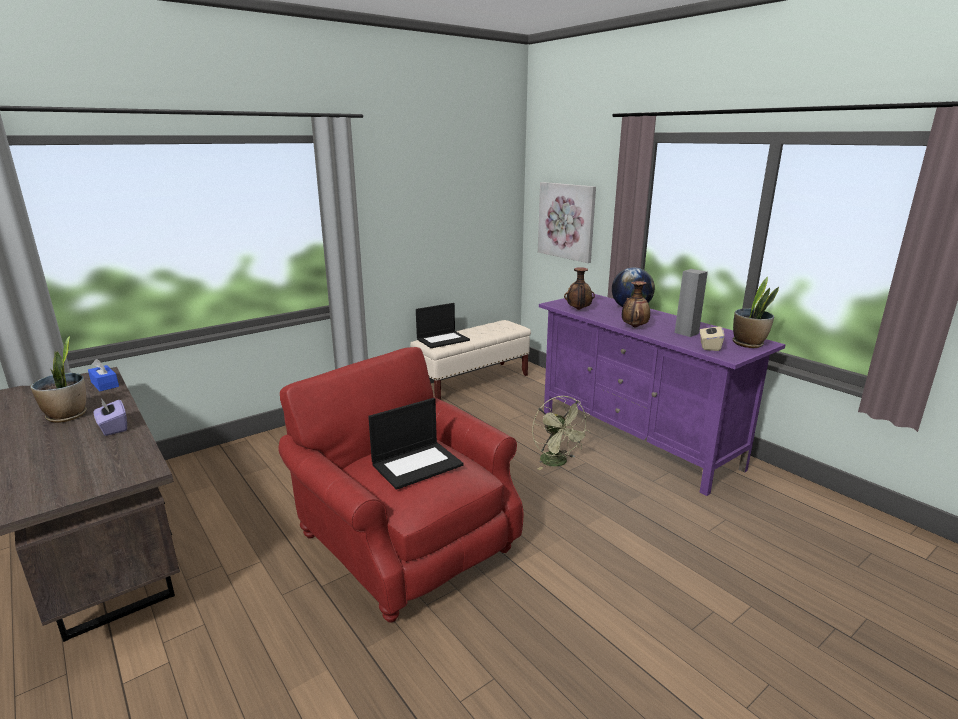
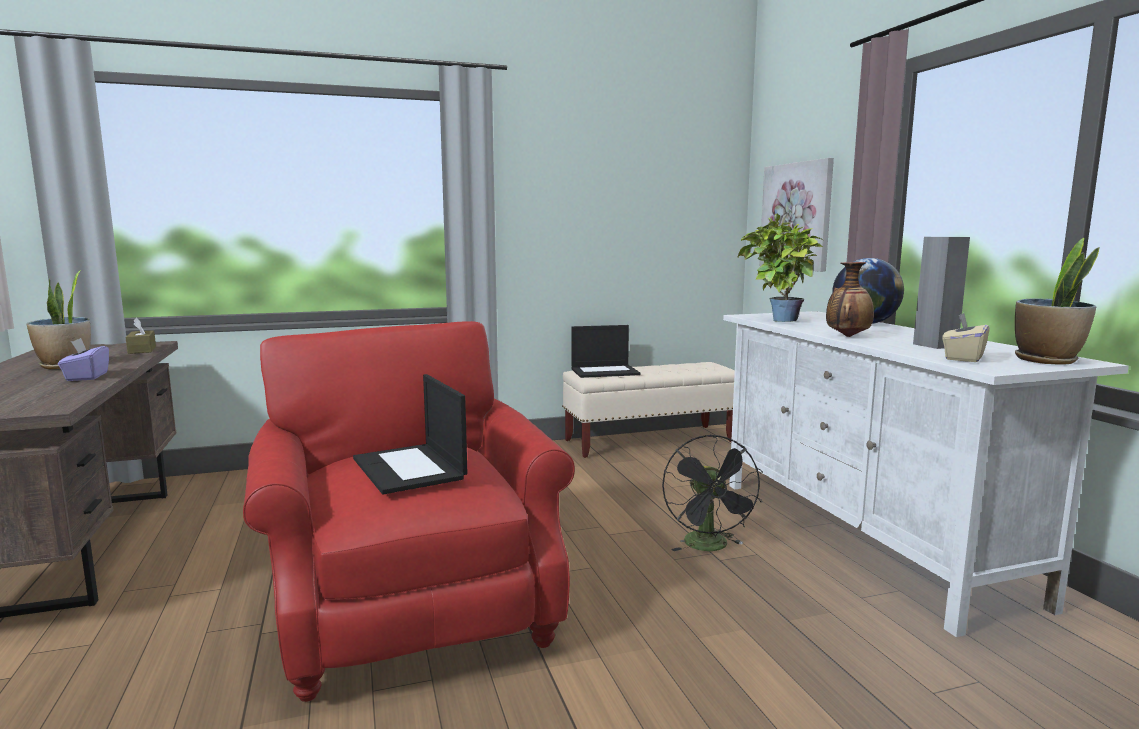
camera: 20 degrees right, 10 degrees down
(105, 384) = (142, 350): blue tissue box -> brown tissue box
(417, 464) = (410, 469): laptop -> laptop turned 75 degrees clockwise
(558, 463) = (710, 547): green fan -> black fan
(578, 309) = (777, 320): vase -> potted plant
(636, 439) = (863, 537): purple dresser -> white dresser

